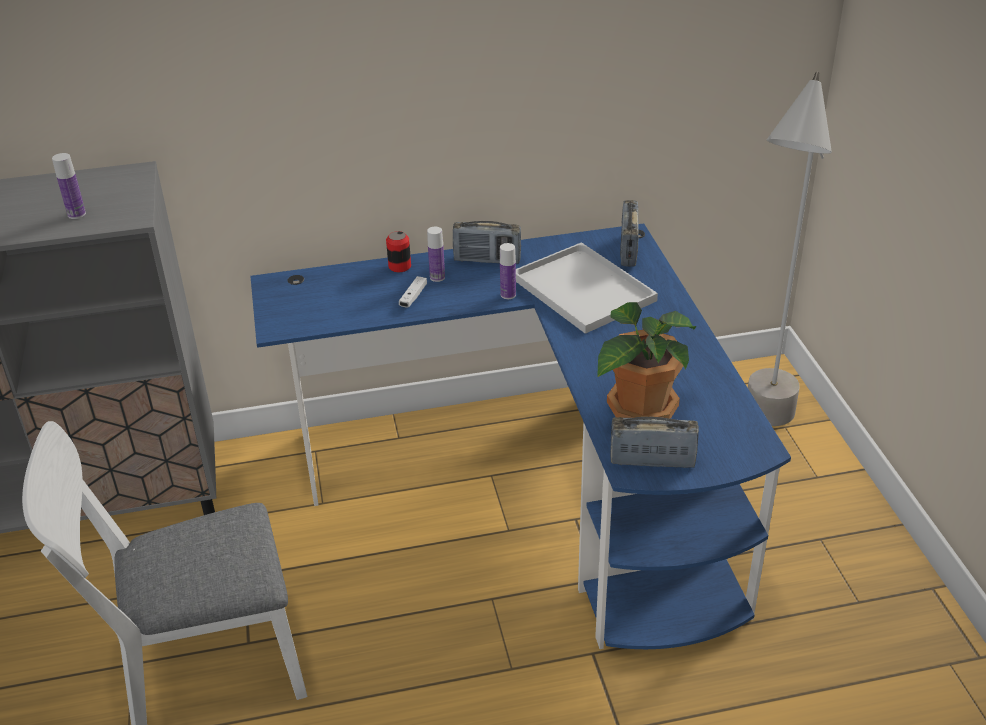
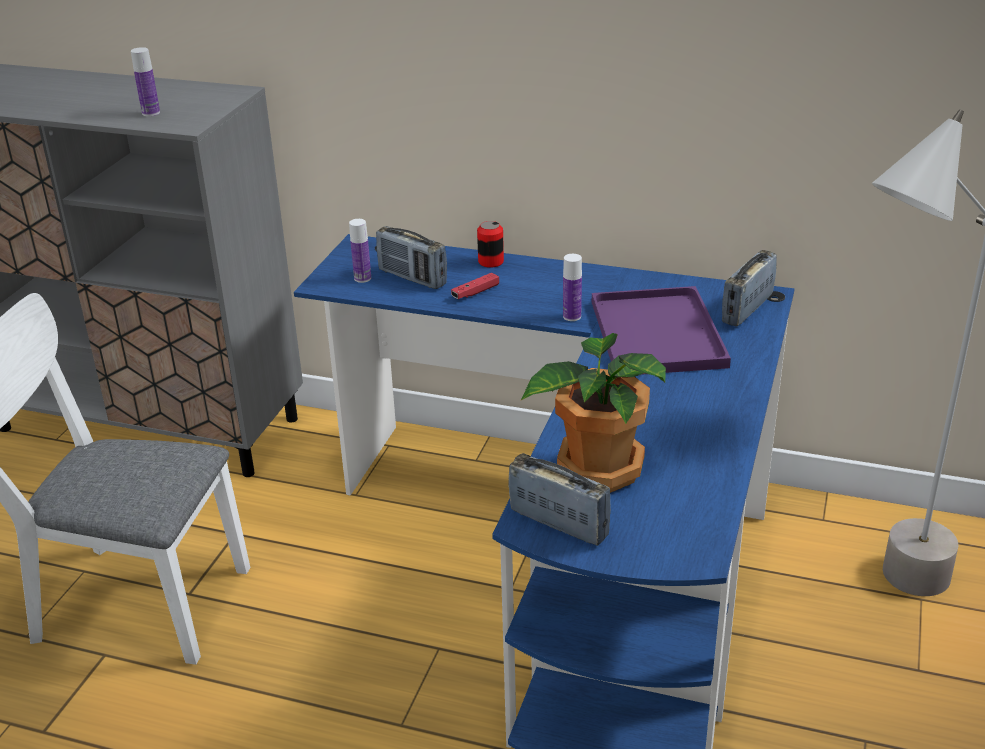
camera: 30 degrees right, 5 degrees down
(413, 297) = (475, 292): white game controller -> red game controller
(437, 277) = (517, 281): bottle -> bottle (362, 278)
(487, 260) = (584, 279): radio -> radio (412, 278)
(580, 288) = (655, 332): white tray -> purple tray

